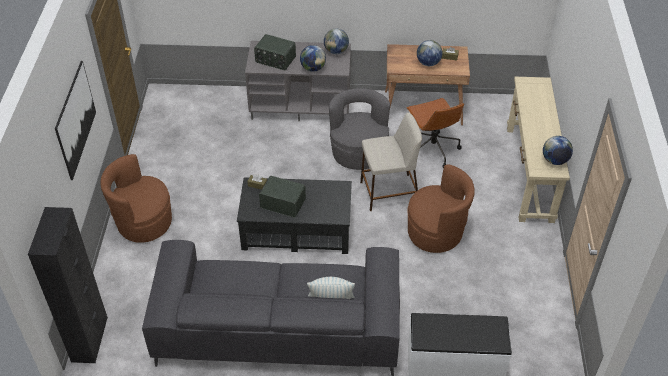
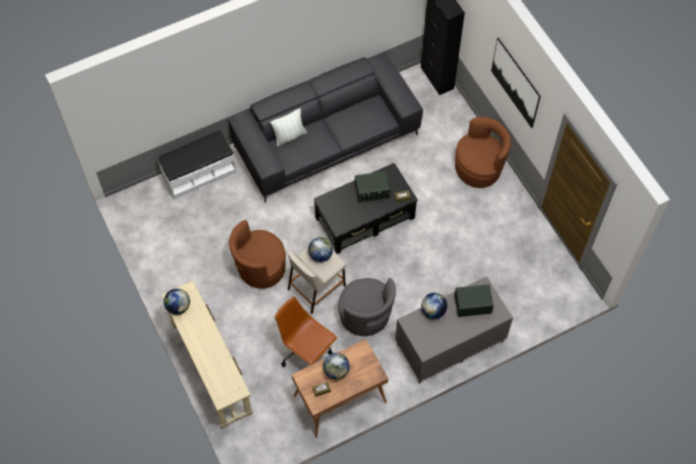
camera: 150 degrees right, 15 degrees up
(336, 51) = (428, 343): globe -> globe (320, 255)

